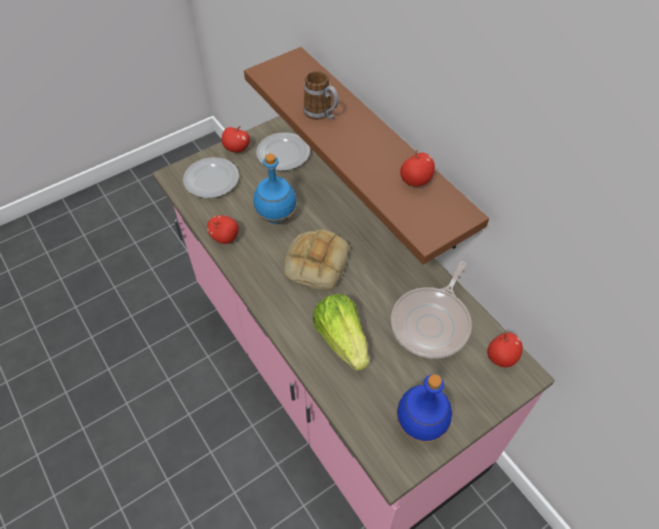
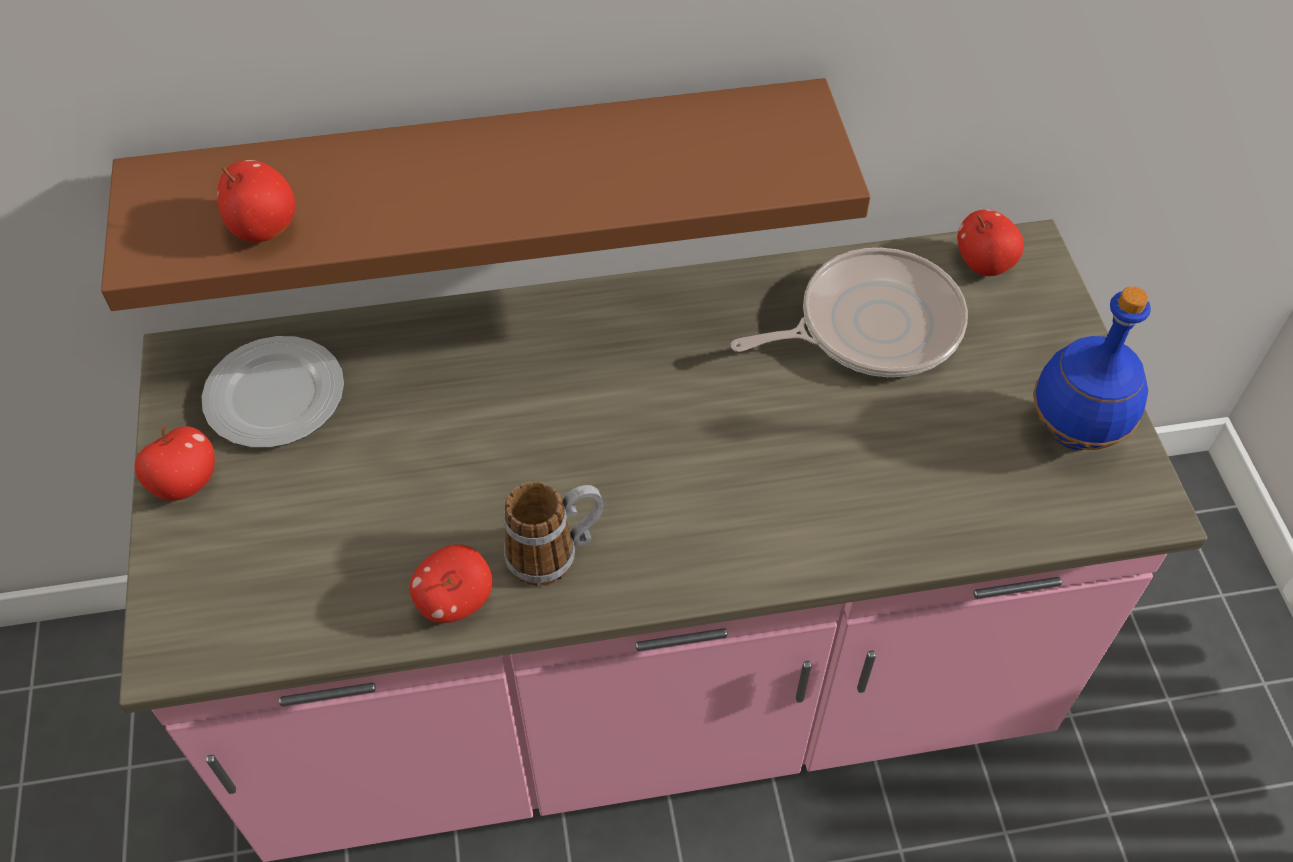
camera: 65 degrees left, 0 degrees up
(211, 180) = (252, 571): plate -> none
(276, 217) = (460, 479): blue bottle -> none
(315, 262) = (629, 451): bread -> none
(322, 114) = (379, 202): mug -> mug (555, 552)
(342, 339) = (842, 478): lettuce -> none
(415, 181) = (676, 134): apple -> apple (263, 227)
(432, 323) = (871, 325): frying pan -> frying pan turned 75 degrees counterclockwise

